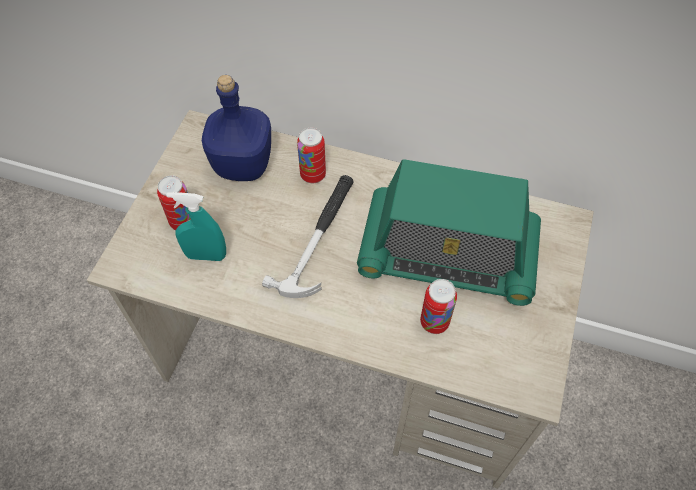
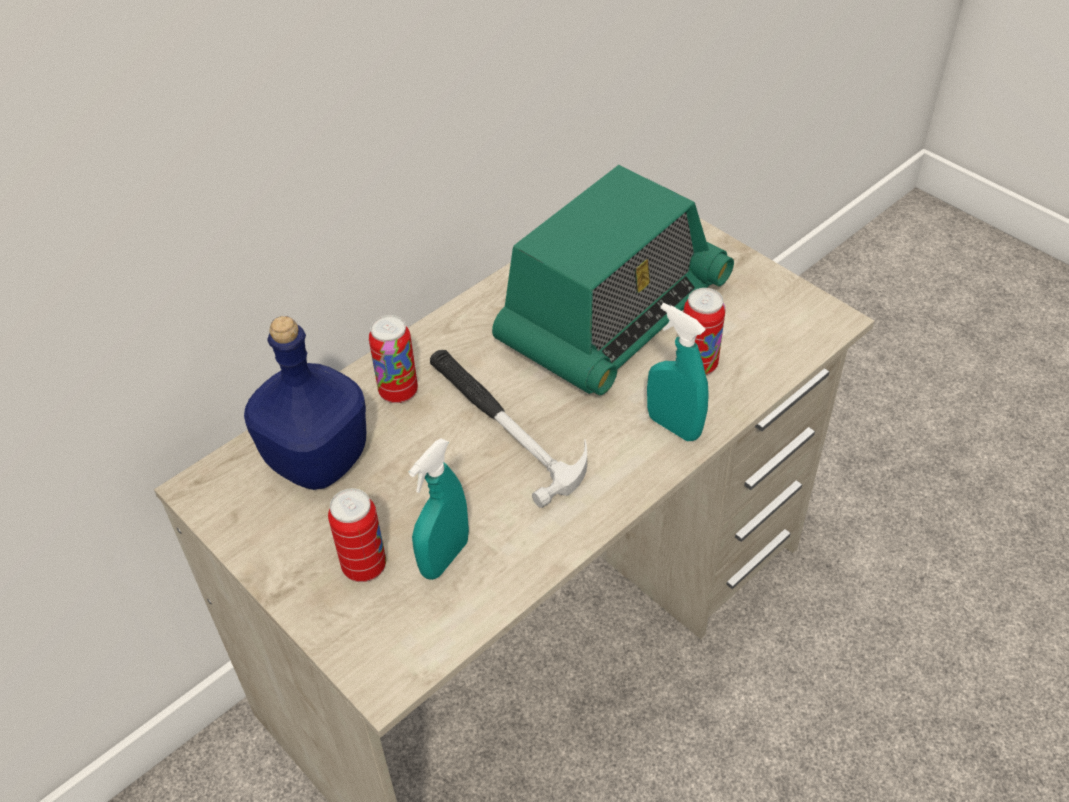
camera: 60 degrees left, 10 degrees down
(370, 330) = (673, 426): none -> turquoise spray bottle

